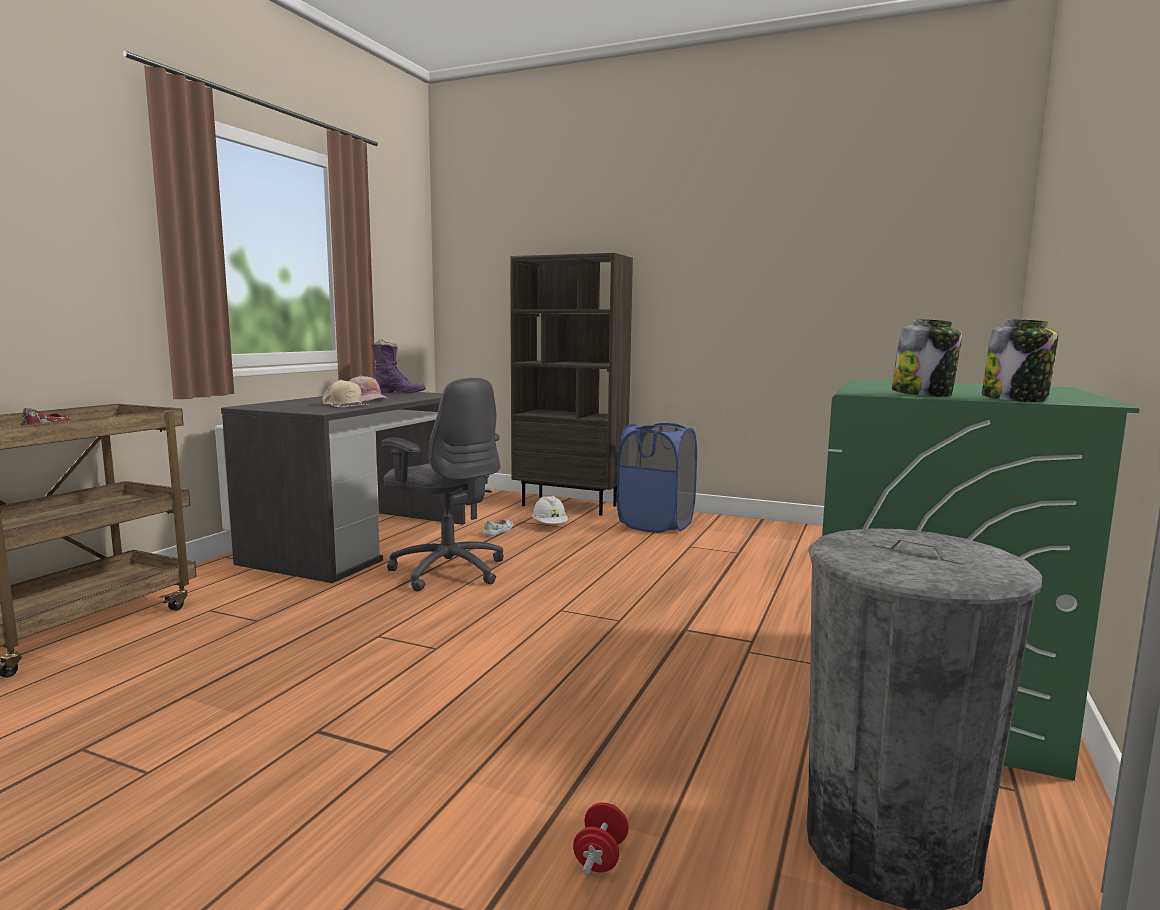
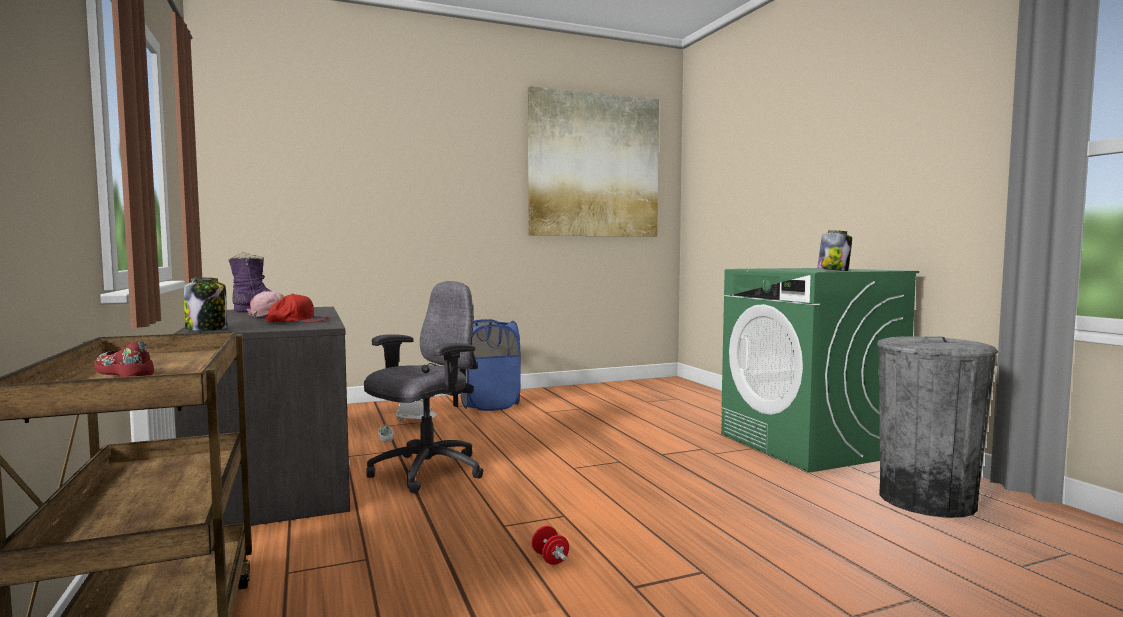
camera: 45 degrees left, 5 degrees down
(344, 405) = (297, 321): beige cap -> red cap
(448, 570) = (426, 471): grey office chair -> grey office chair turned 45 degrees counterclockwise
(570, 505) = (392, 406): brown bookcase -> none
(600, 857) = (884, 554): red dumbbell -> red dumbbell (550, 558)
(860, 217) = (594, 166): none -> picture
(1015, 399) = (871, 270): jar -> jar (207, 329)

